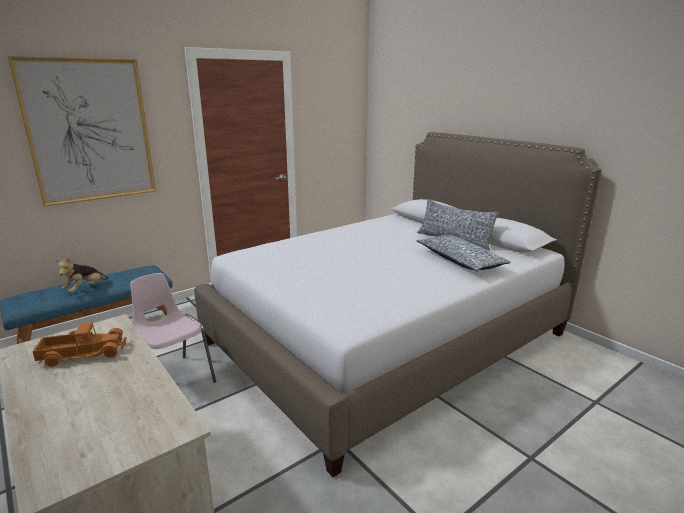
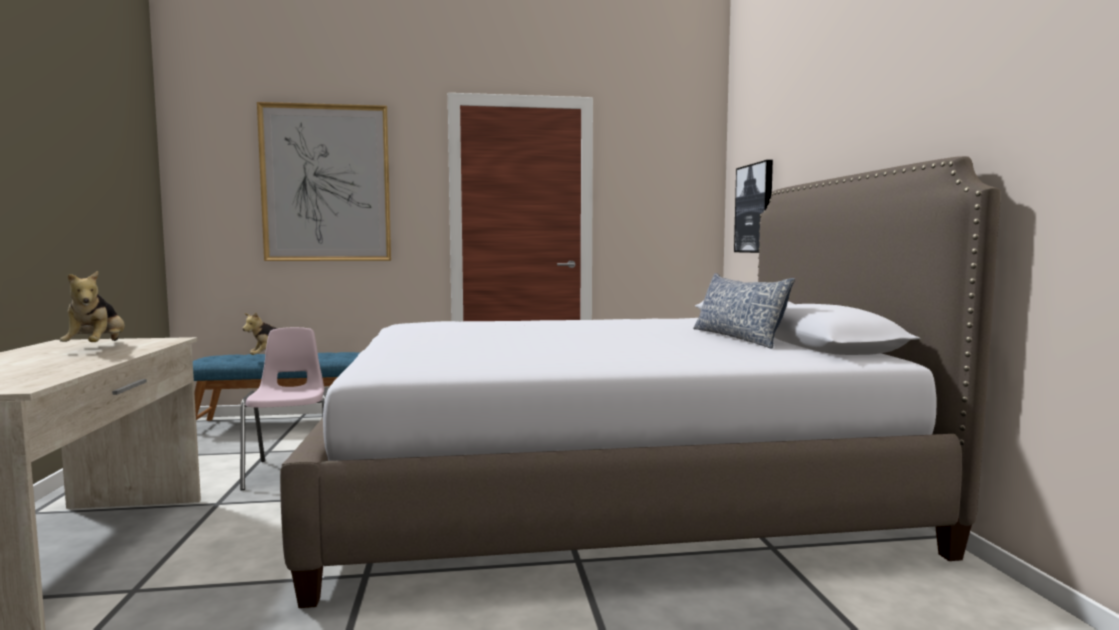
camera: 30 degrees right, 15 degrees down
(83, 353) = (97, 348): toy truck -> plush toy
(400, 136) = (755, 208): none -> picture
(460, 261) = (691, 350): pillow -> none

